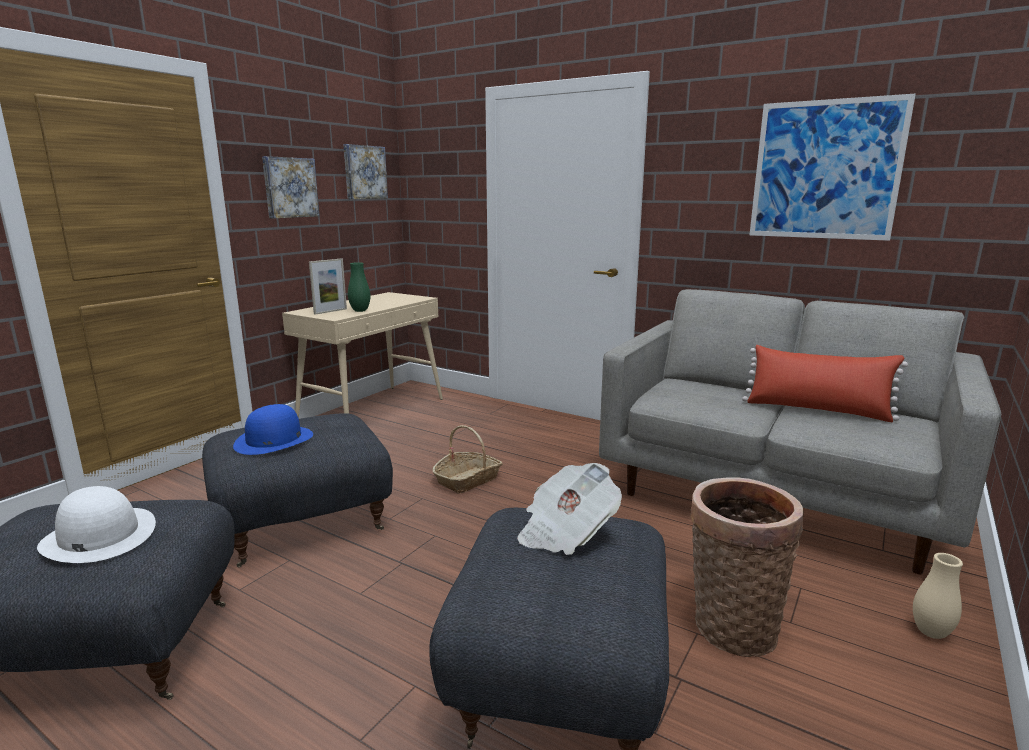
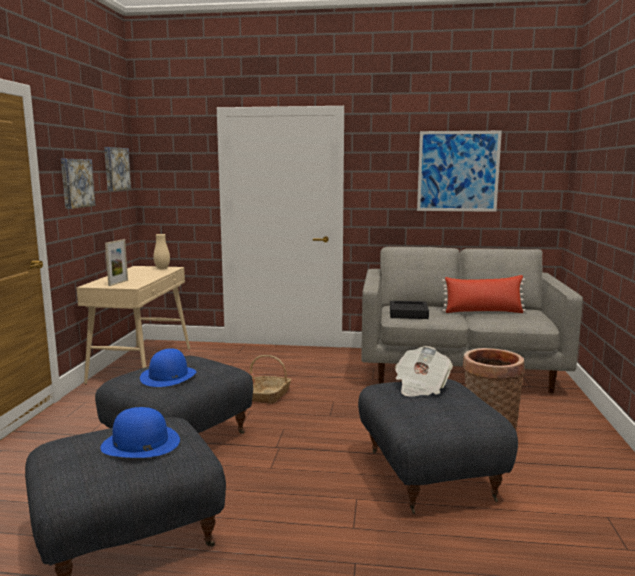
camera: 25 degrees left, 5 degrees down
(98, 536) = (140, 443): white hat -> blue hat
(360, 311) = (142, 280): green vase -> none
(683, 396) = (408, 314): none -> black tray
(930, 633) = (573, 415): beige vase -> beige vase (162, 269)

